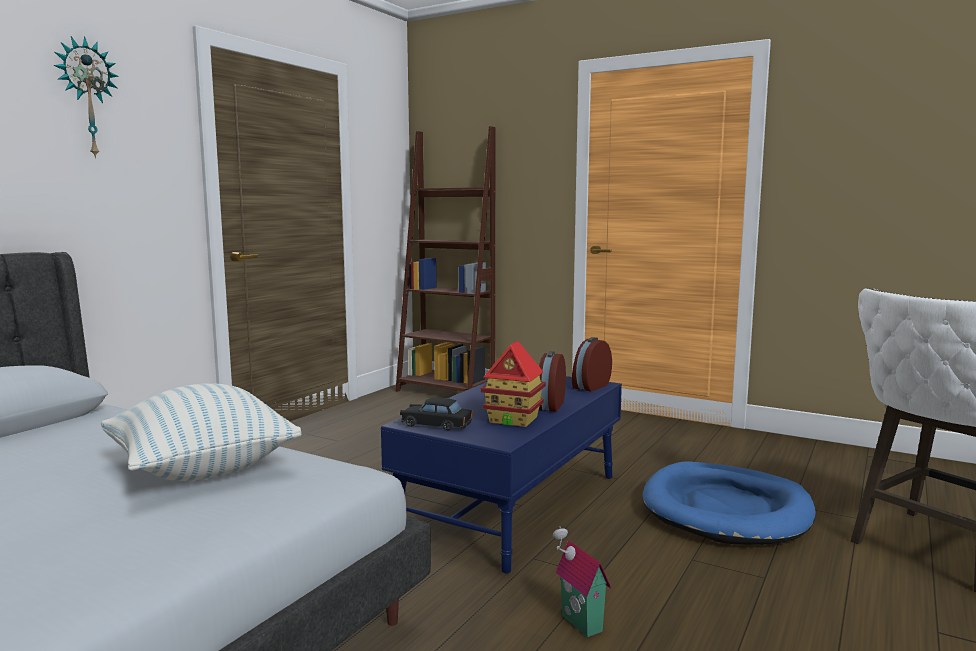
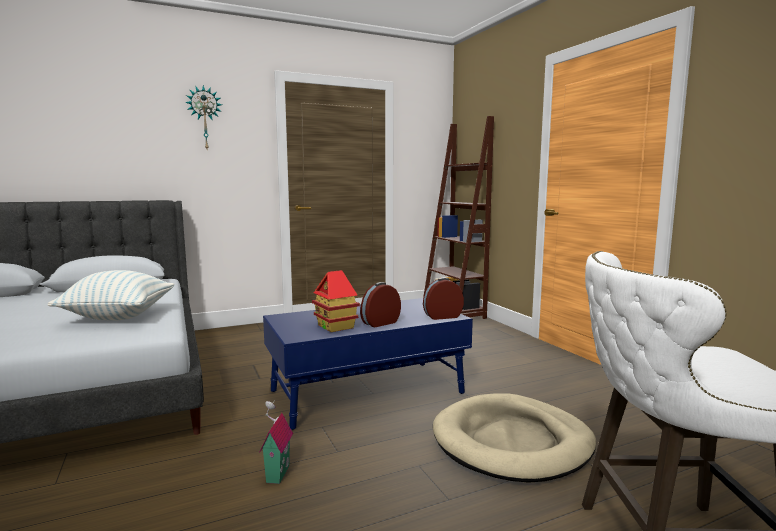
camera: 35 degrees right, 0 degrees up
(436, 425) = (289, 320): black toy car -> none
(726, 510) = (512, 442): blue dog bed -> beige dog bed

